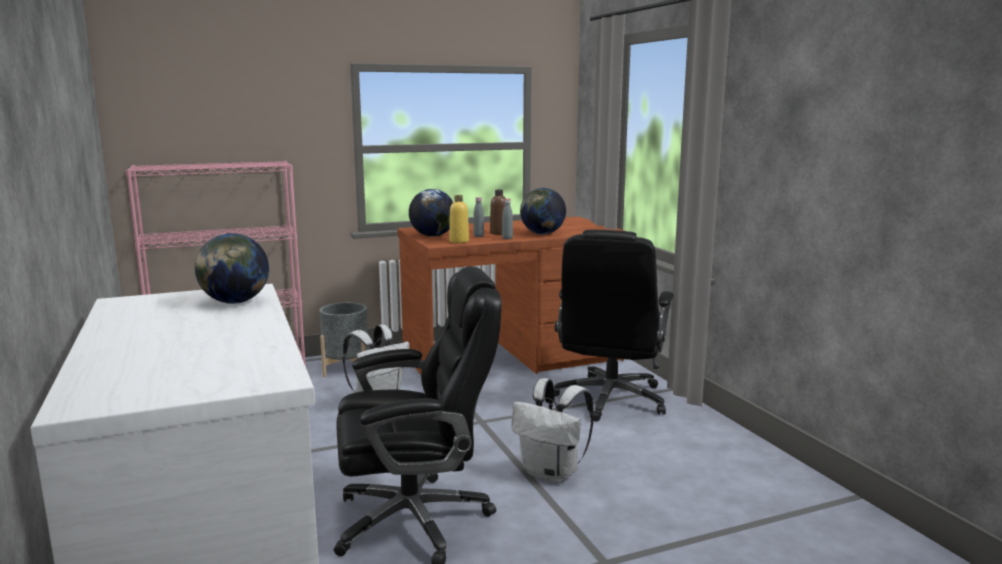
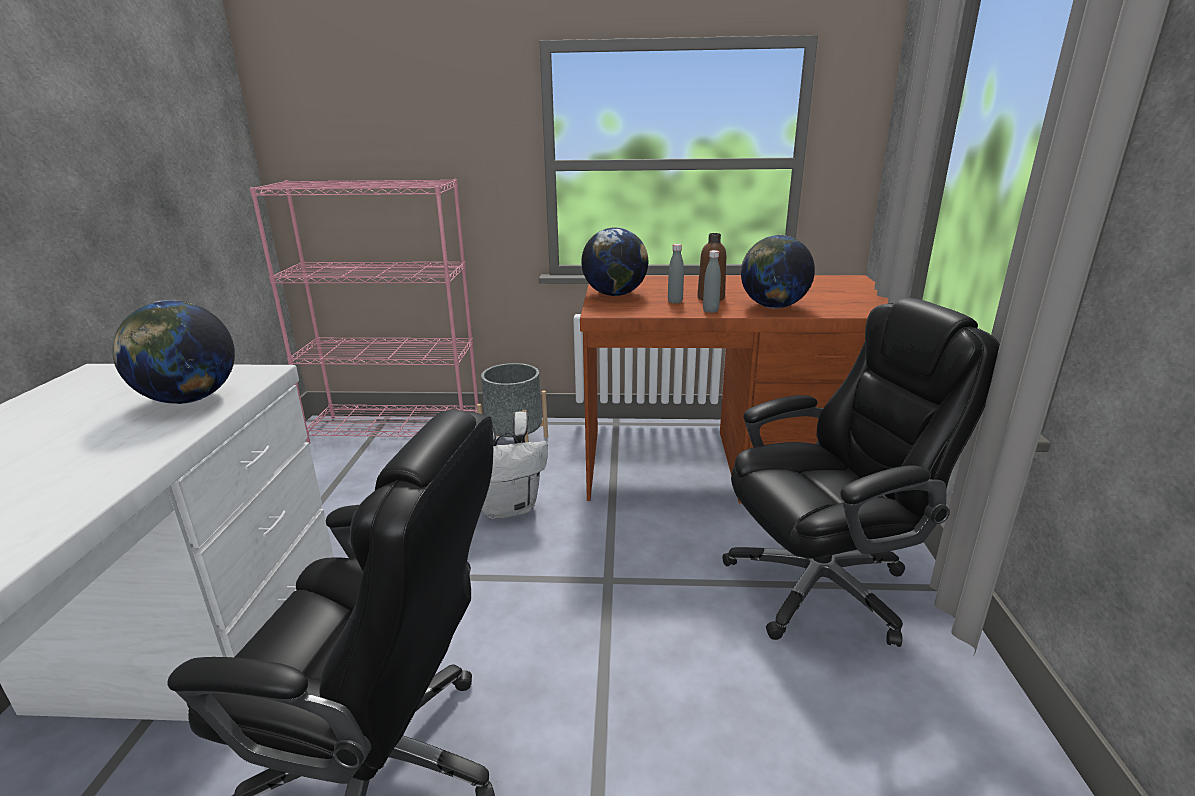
camera: 25 degrees right, 10 degrees up
(459, 241) = (636, 309): yellow bottle -> none
(552, 473) = (639, 733): white backpack -> none
(610, 400) = (822, 585): black office chair -> black office chair turned 150 degrees counterclockwise

